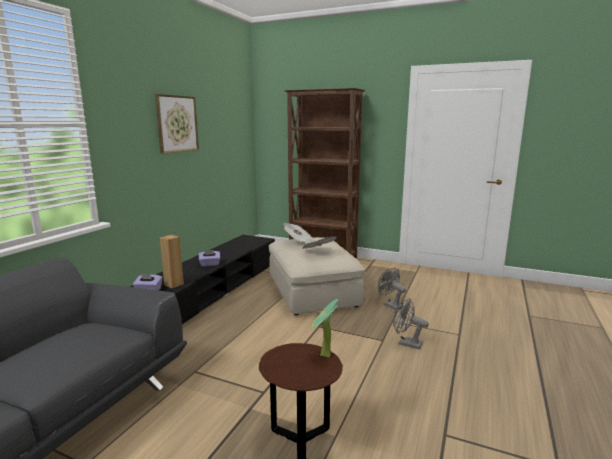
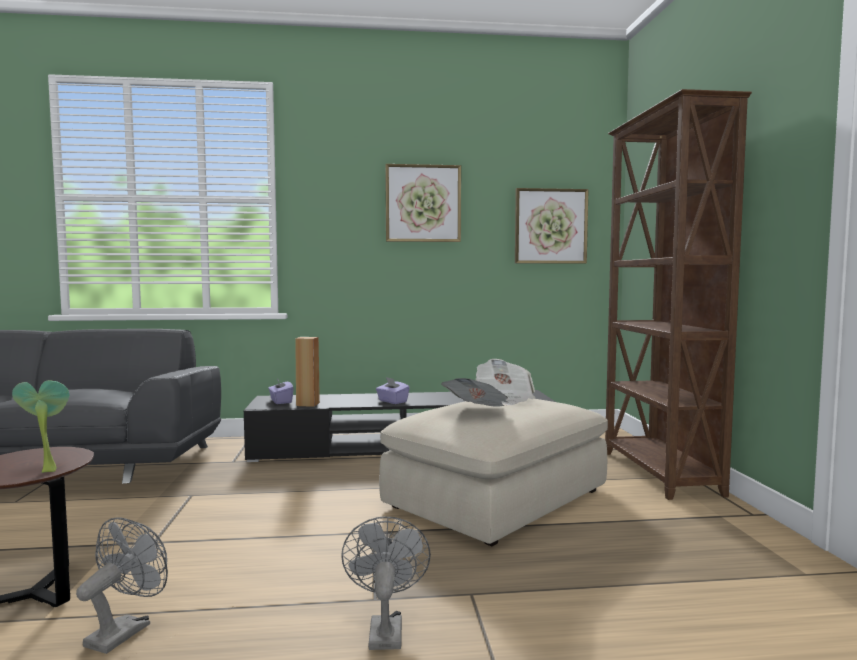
camera: 60 degrees right, 10 degrees down
(231, 136) = (550, 226): none -> picture
(390, 305) = (548, 577): grey fan -> grey fan (125, 630)

